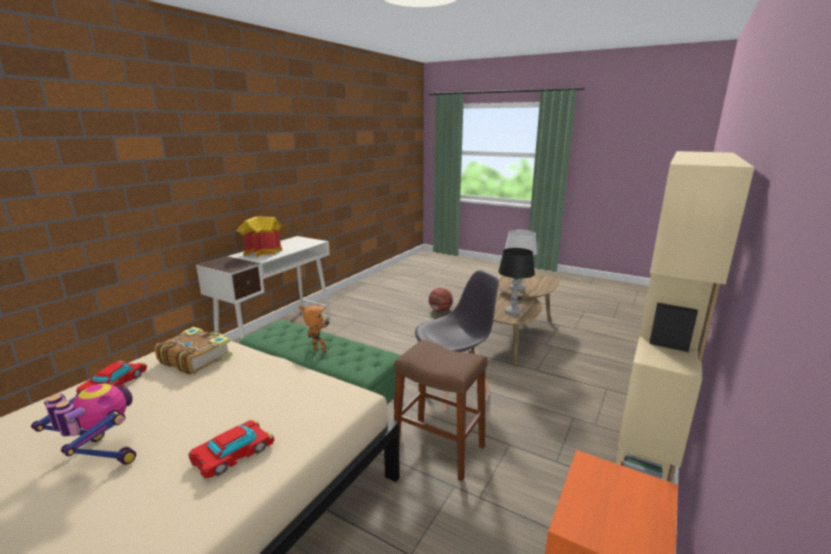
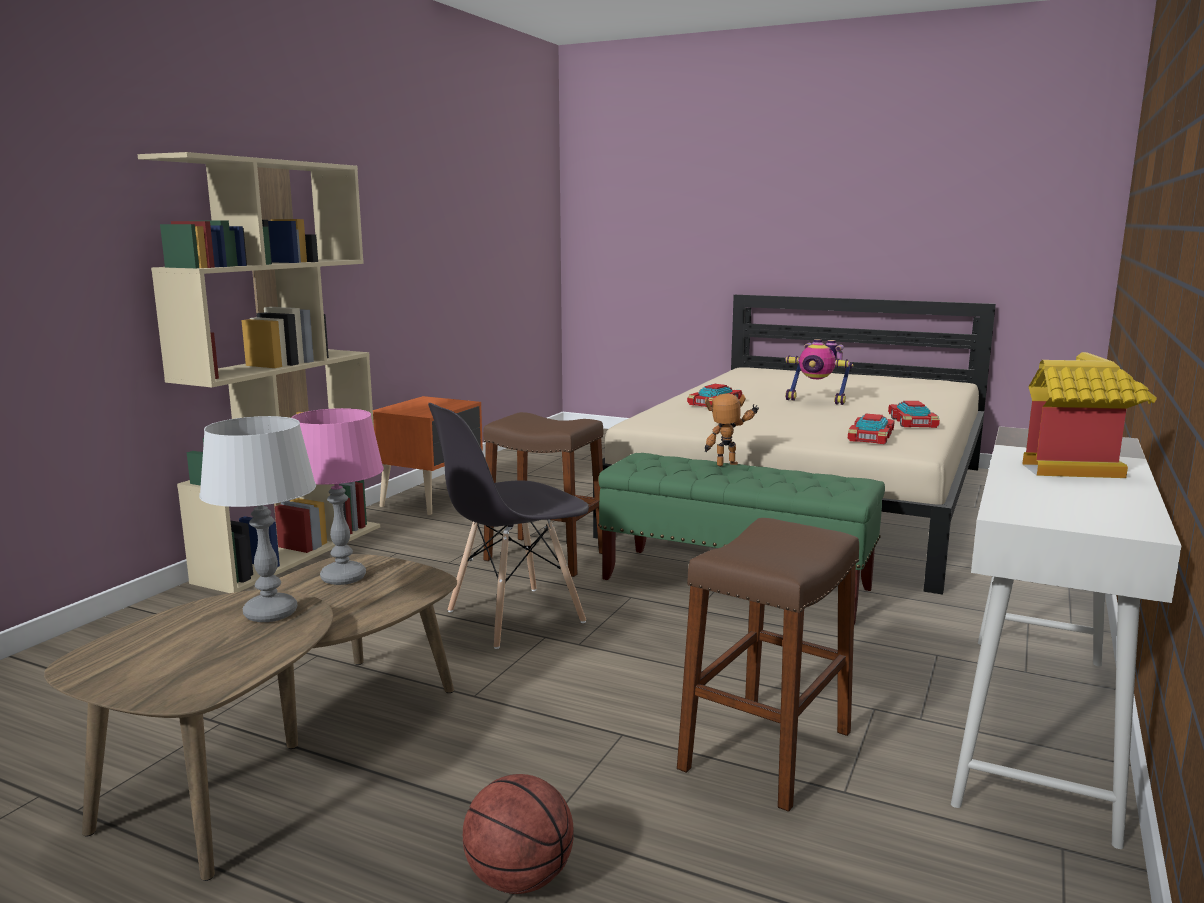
camera: 175 degrees right, 5 degrees down
(195, 358) = (871, 437): book -> toy car
(318, 351) = (729, 466): toy robot -> toy robot turned 135 degrees clockwise
(368, 330) = (766, 750): none -> brown stool
(513, 312) = (343, 577): black table lamp -> pink table lamp

